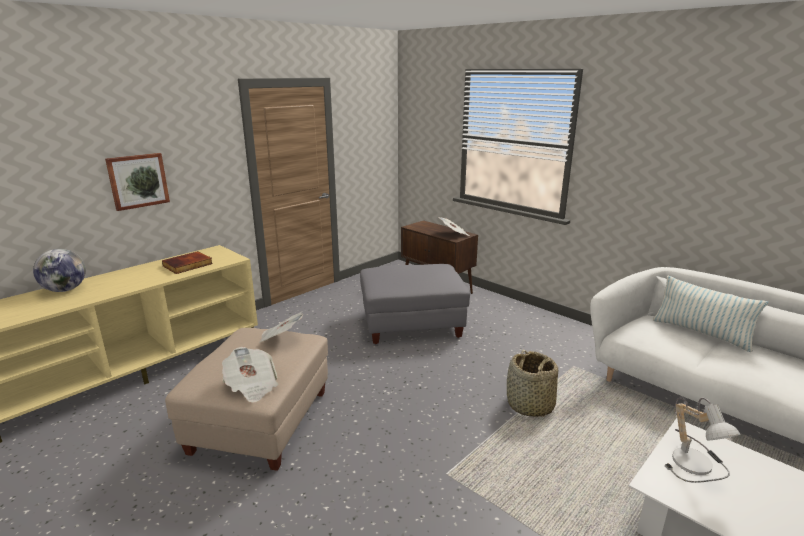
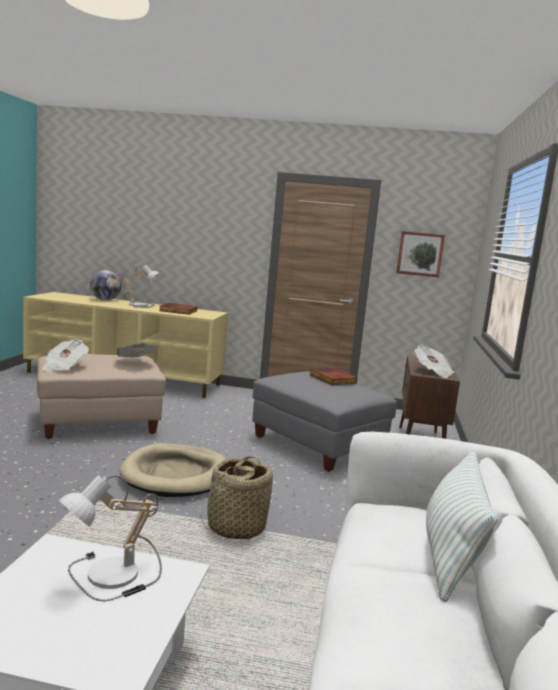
camera: 55 degrees right, 10 degrees down
(127, 276) = (140, 305): none -> table lamp
(138, 181) = (178, 240): picture -> picture (420, 254)
(404, 269) = (331, 379): none -> book
(424, 407) = (176, 475): none -> beige dog bed

